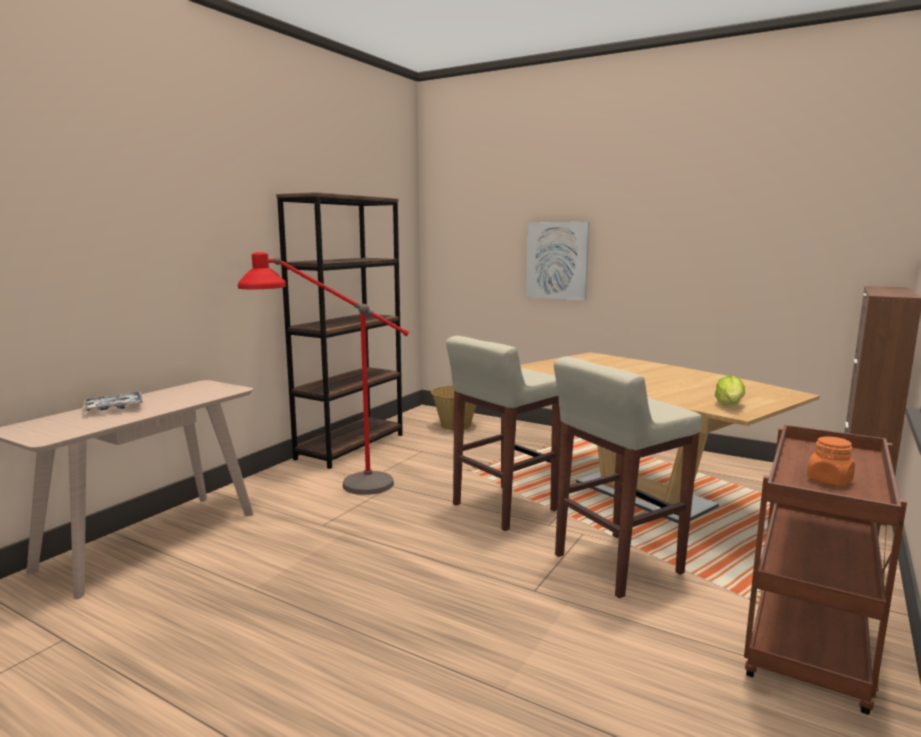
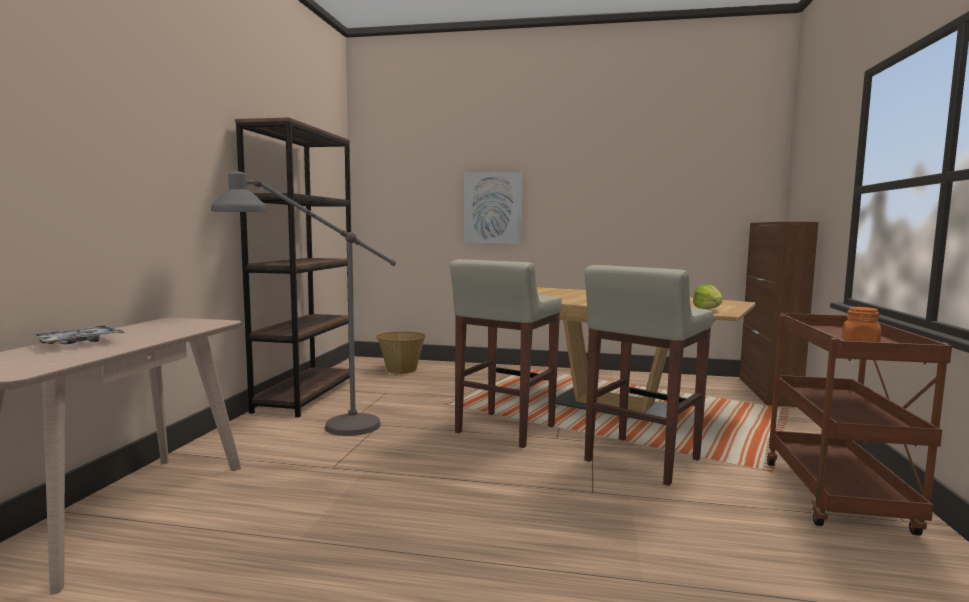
camera: 20 degrees left, 5 degrees down
(331, 486) = (313, 432): red floor lamp -> grey floor lamp

